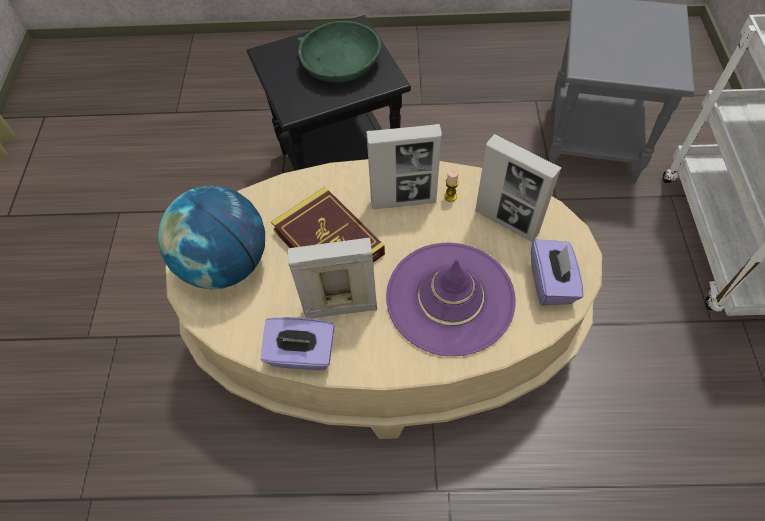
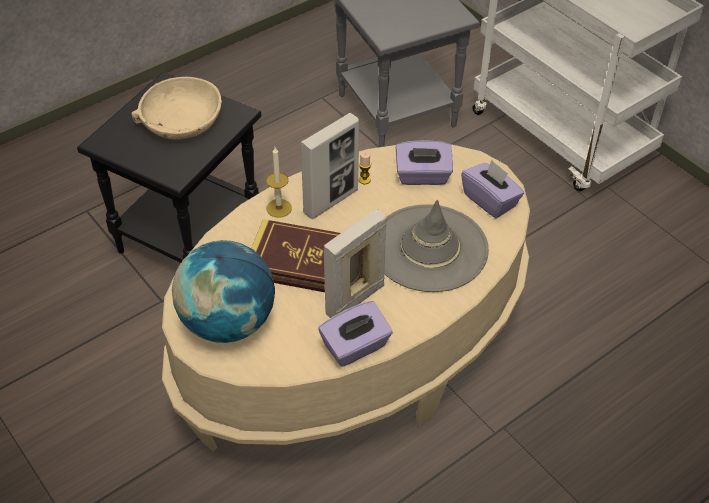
camera: 40 degrees left, 10 degrees down
(340, 63) = (181, 120): green bowl -> beige bowl
(355, 183) = (279, 208): none -> candle
(450, 297) = (429, 248): purple hat -> grey hat
(507, 221) = (422, 176): picture frame -> purple tissue box

